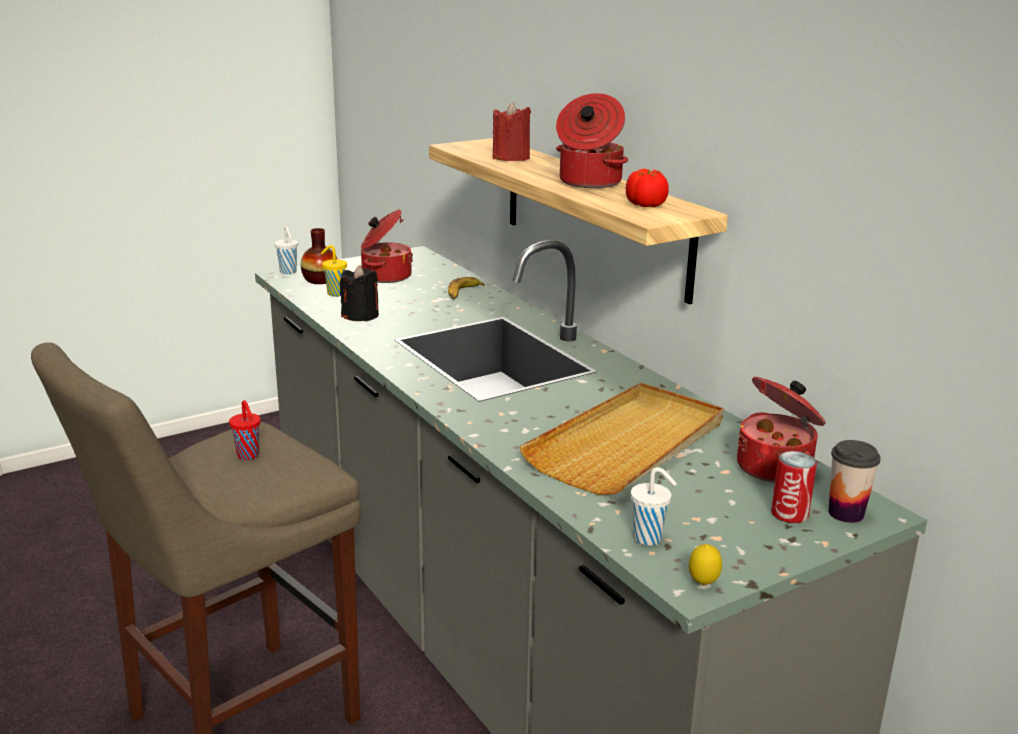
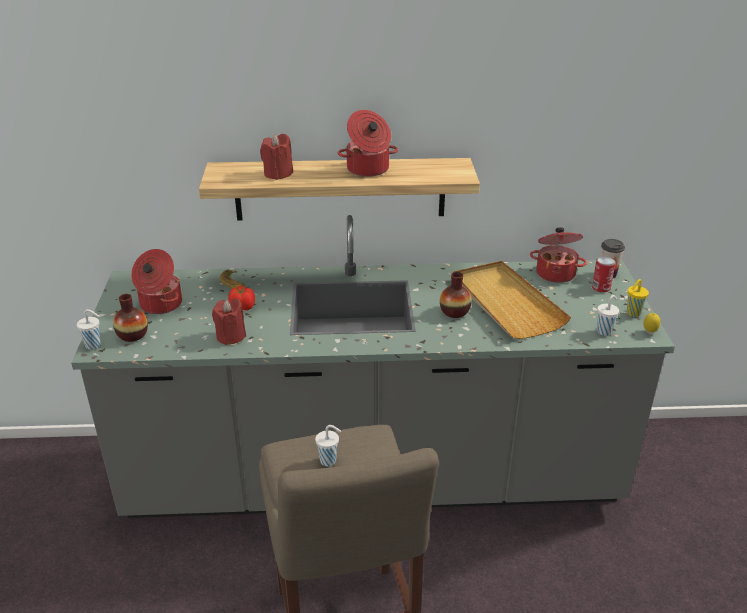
camera: 60 degrees left, 10 degrees up
(248, 456) = (329, 461): red cup -> white cup
(335, 294) = (172, 336): yellow cup -> yellow cup (632, 313)
(360, 316) = (231, 336): black candle -> red candle
(556, 415) = (454, 312): none -> vase
(645, 205) = (435, 170): tomato -> tomato (243, 308)

